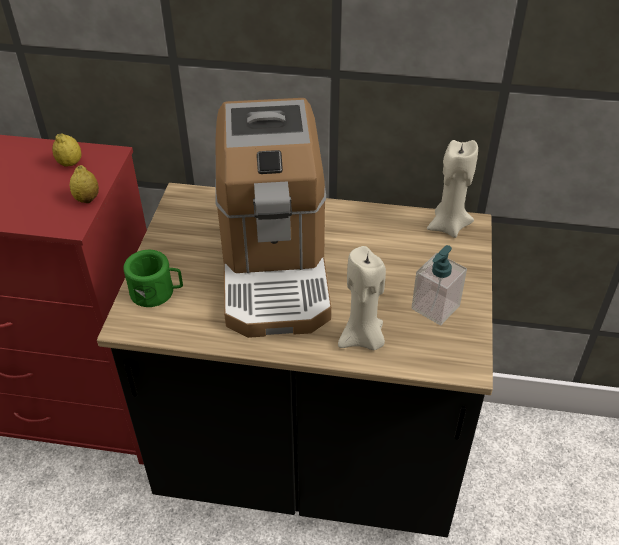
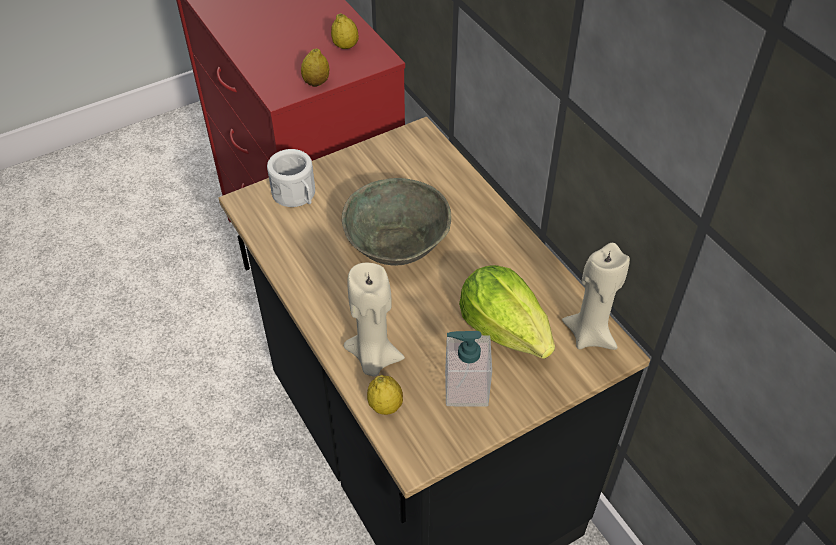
camera: 50 degrees right, 5 degrees up
(157, 292) = (296, 196): green mug -> white mug
(274, 267) = (398, 245): coffee machine -> grey bowl
(405, 259) = (505, 329): none -> lettuce
(411, 357) = (385, 406): none -> lemon

